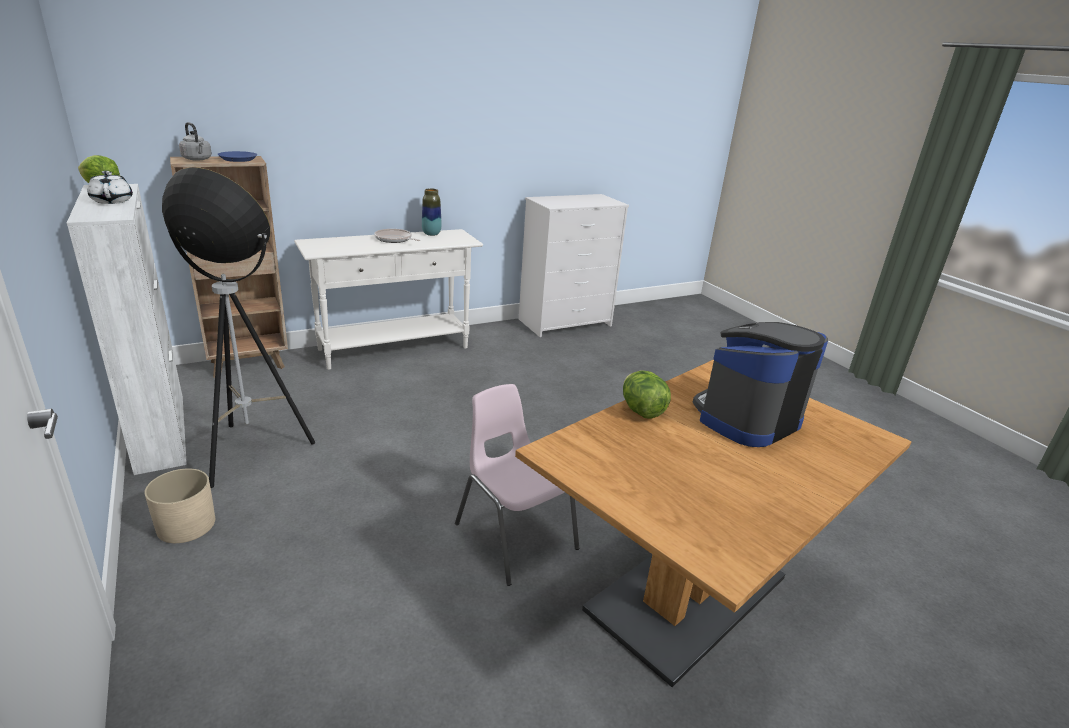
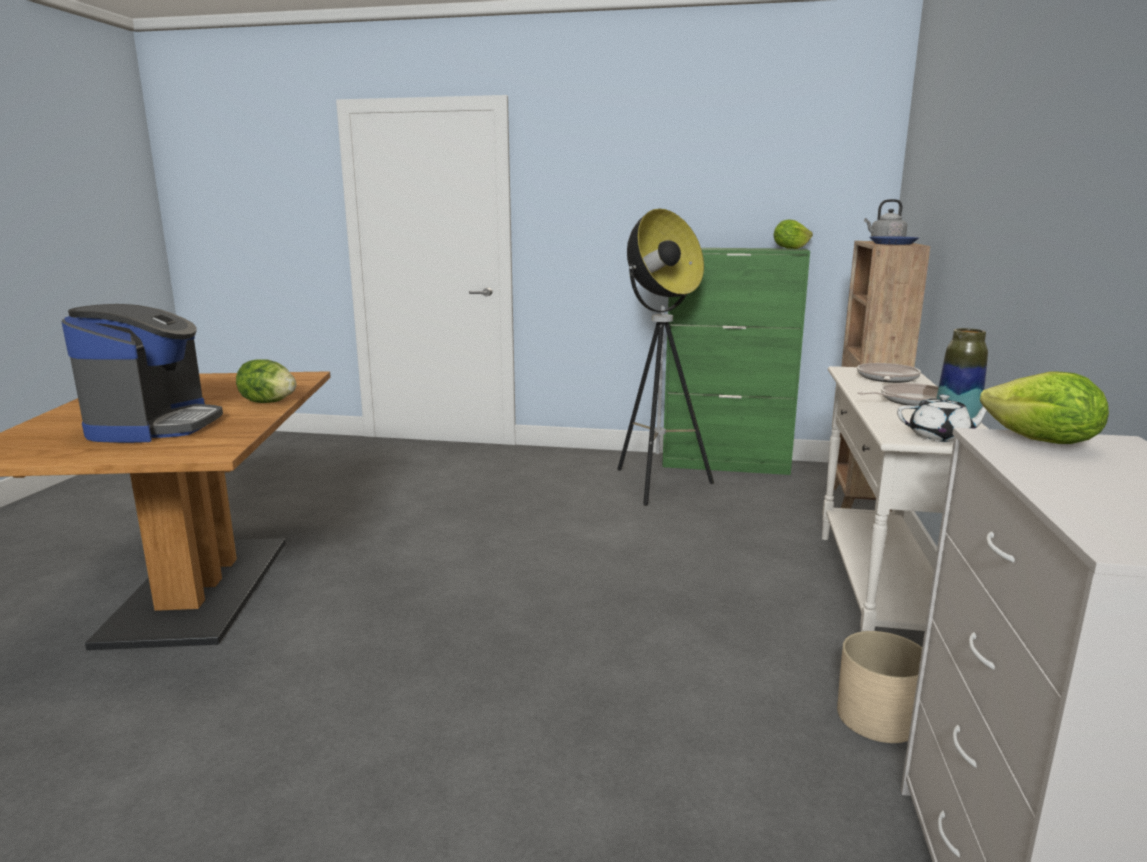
camera: 130 degrees right, 10 degrees down
(112, 201) = (735, 248): white teapot -> white teapot (940, 437)
(161, 431) = (726, 464): white cabinet -> green cabinet
(187, 525) = (581, 461): beige planter -> beige planter (877, 717)
(337, 244) = (886, 378): none -> frying pan
(514, 535) = (393, 546): pink chair -> none
(551, 203) = (1041, 442): none -> lettuce

